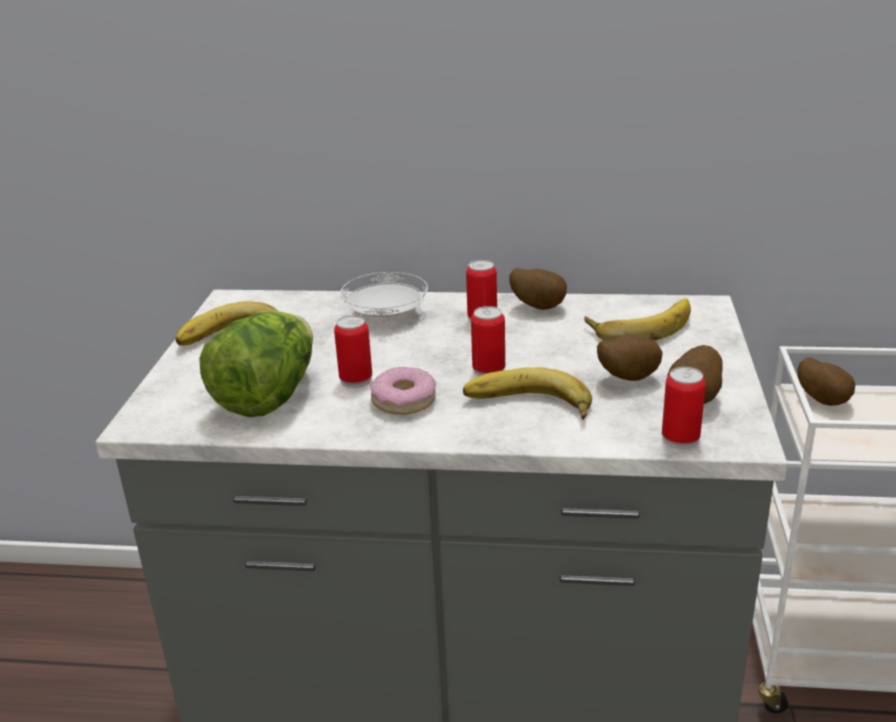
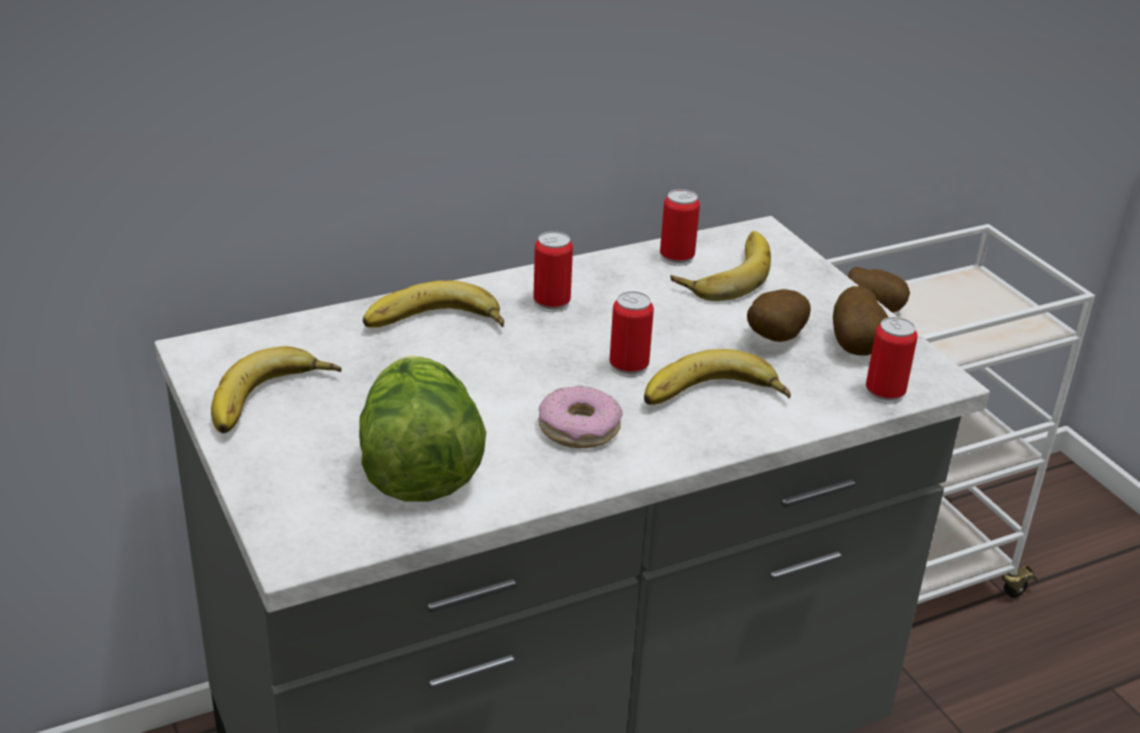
camera: 35 degrees left, 5 degrees up
(356, 379) = (496, 418): can -> can (676, 257)
(385, 315) = (434, 325): white plate -> banana
(538, 307) = (597, 273): potato -> none

